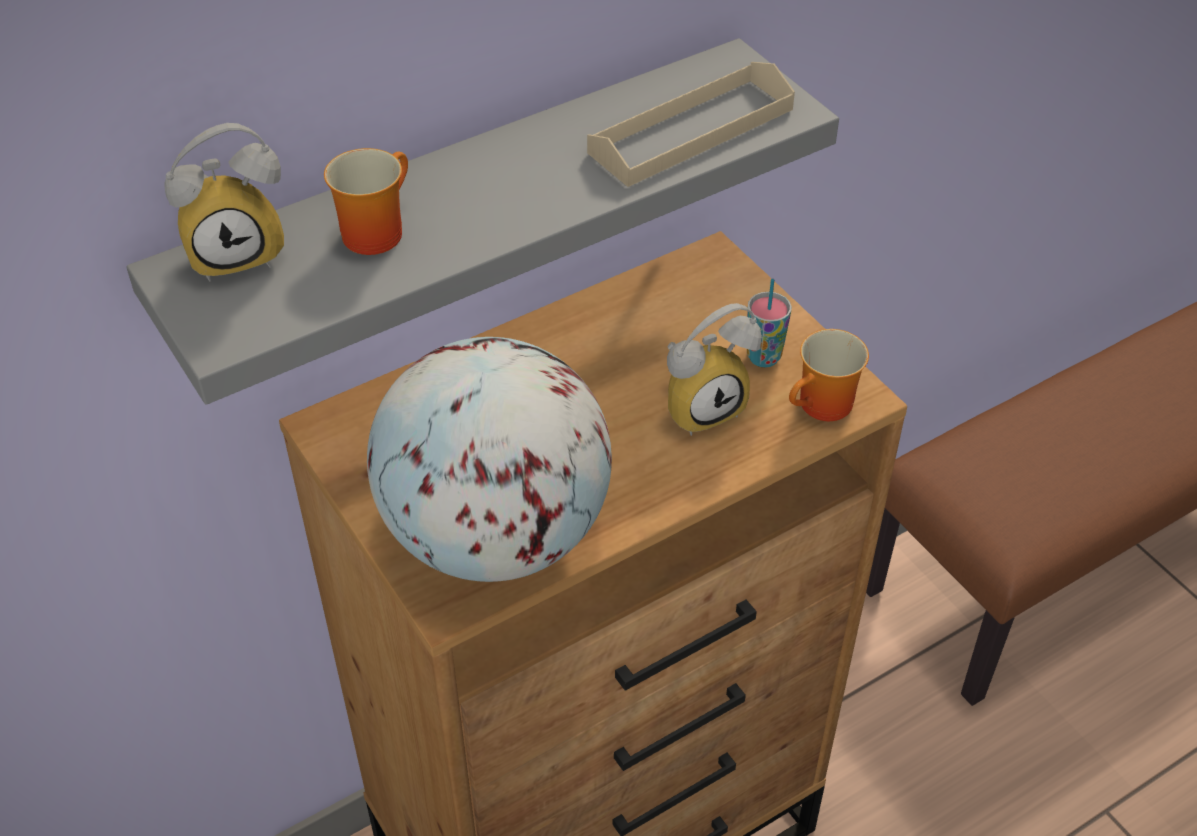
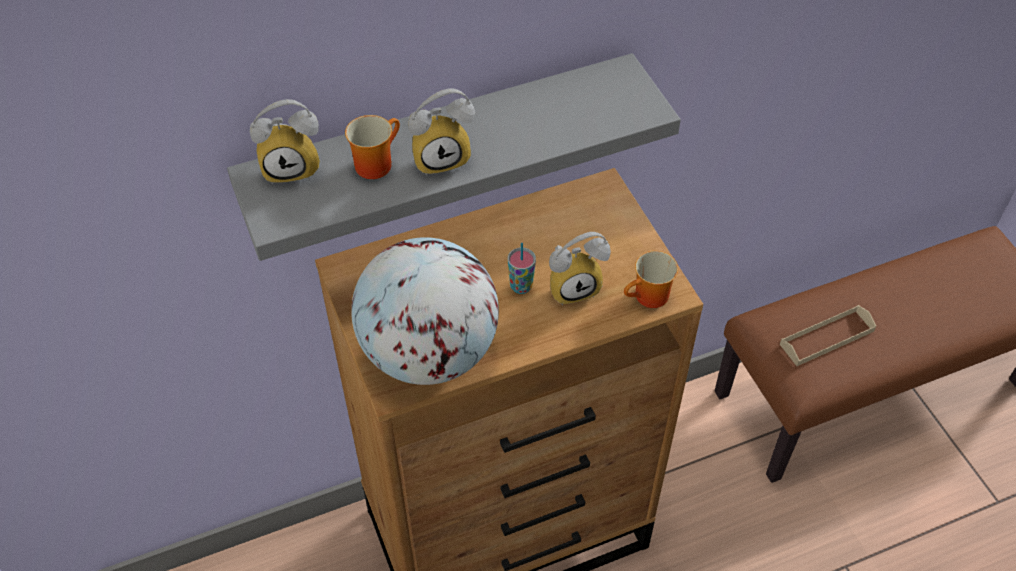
camera: 10 degrees right, 5 degrees up
(481, 210) = (442, 157): none -> alarm clock
(691, 131) = (584, 117): beige tray -> beige tray (826, 338)
(763, 357) = (620, 259): cup -> cup (521, 286)

